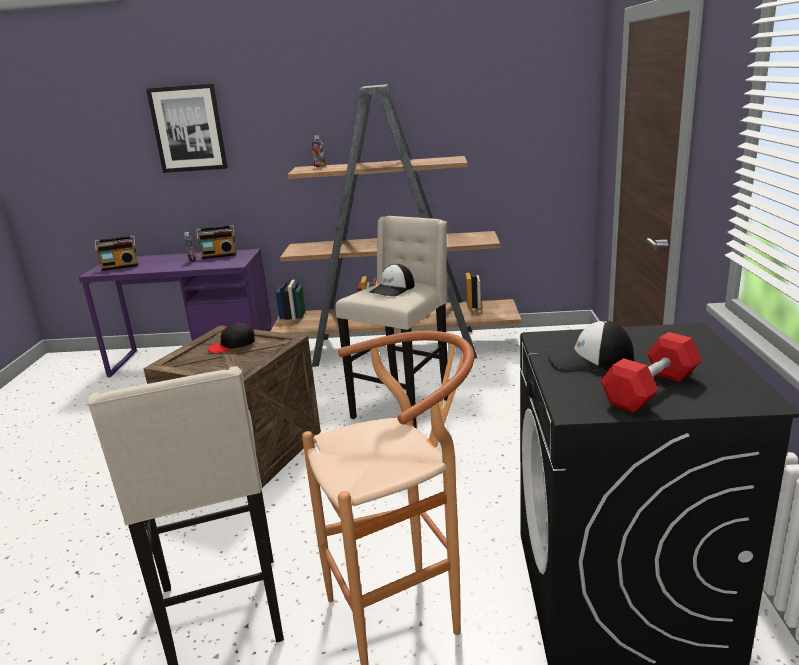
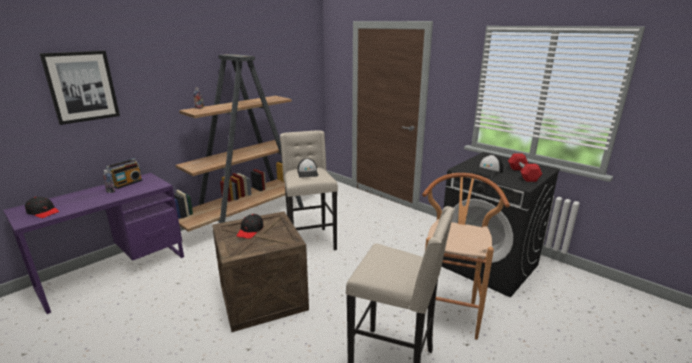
camera: 50 degrees left, 0 degrees up
(120, 266) = (43, 212): radio -> black cap

